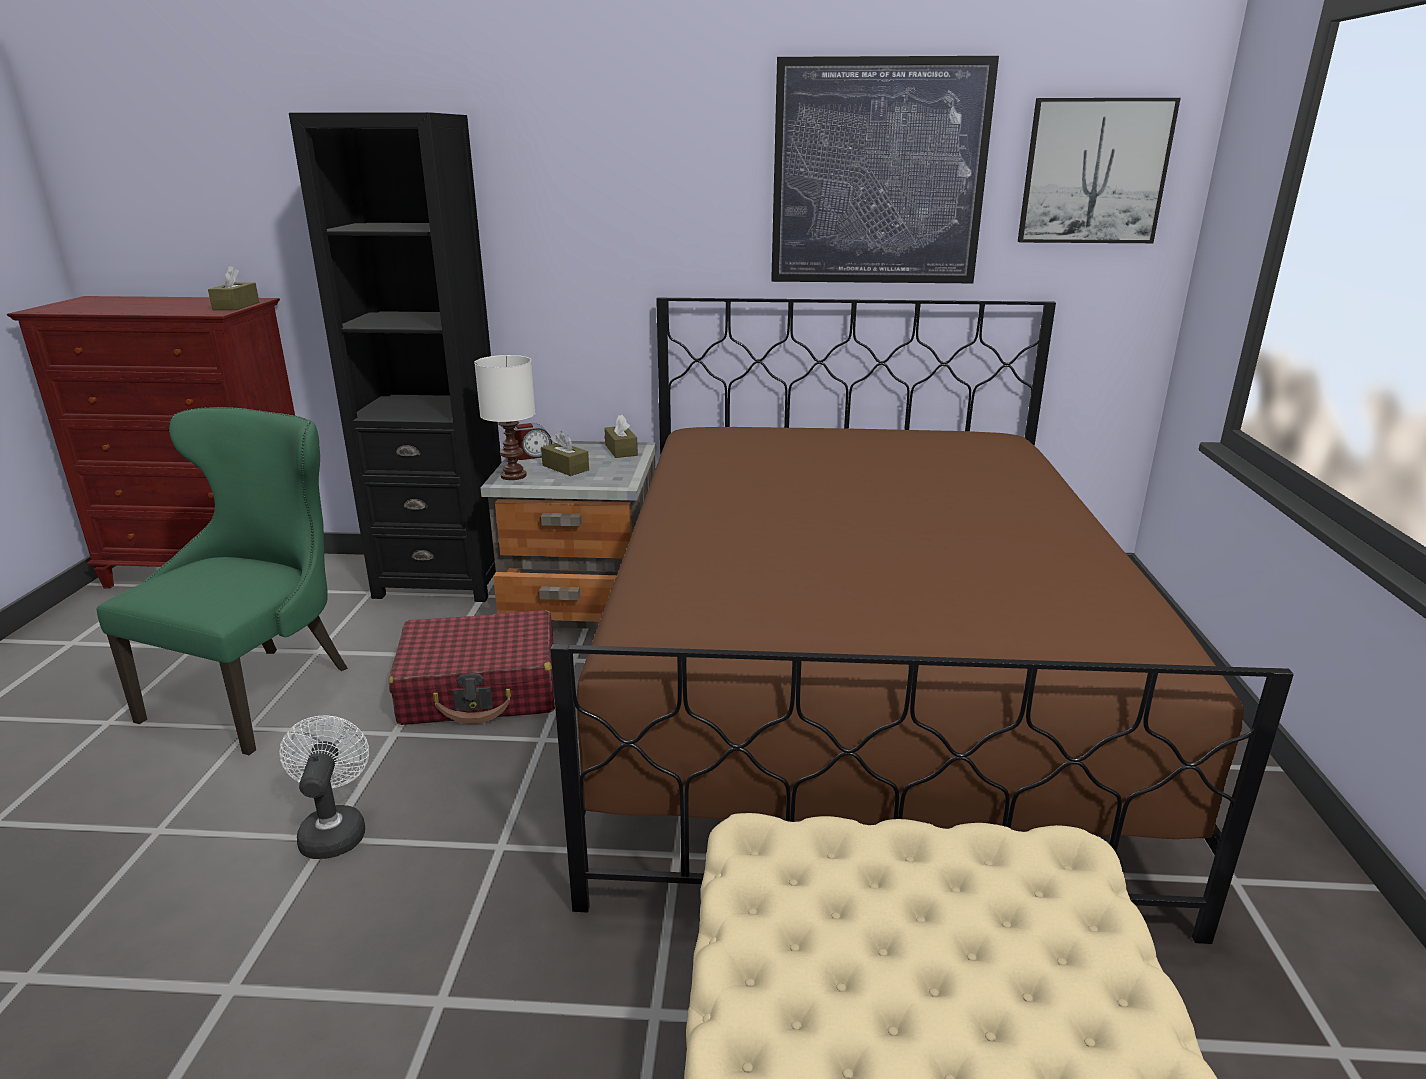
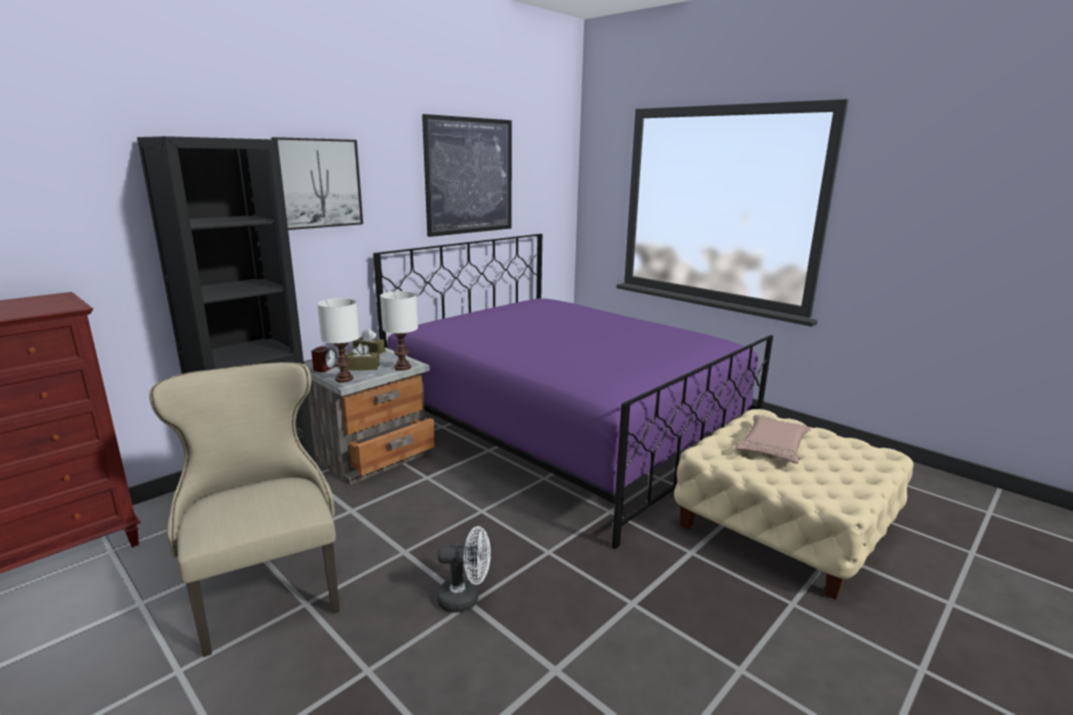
camera: 50 degrees left, 5 degrees down
(236, 306) = (65, 301): brown tissue box -> none
(259, 691) = (266, 588): green chair -> beige chair
(334, 830) = (465, 598): white fan -> white fan turned 150 degrees clockwise
(481, 688) = (406, 511): red suitcase -> none
(598, 484) = (402, 368): none -> white table lamp
(854, 696) = (564, 433): brown bed -> purple bed
(937, 923) = (773, 444): none -> beige pillow
(1094, 172) = (545, 173): picture -> picture (318, 183)

